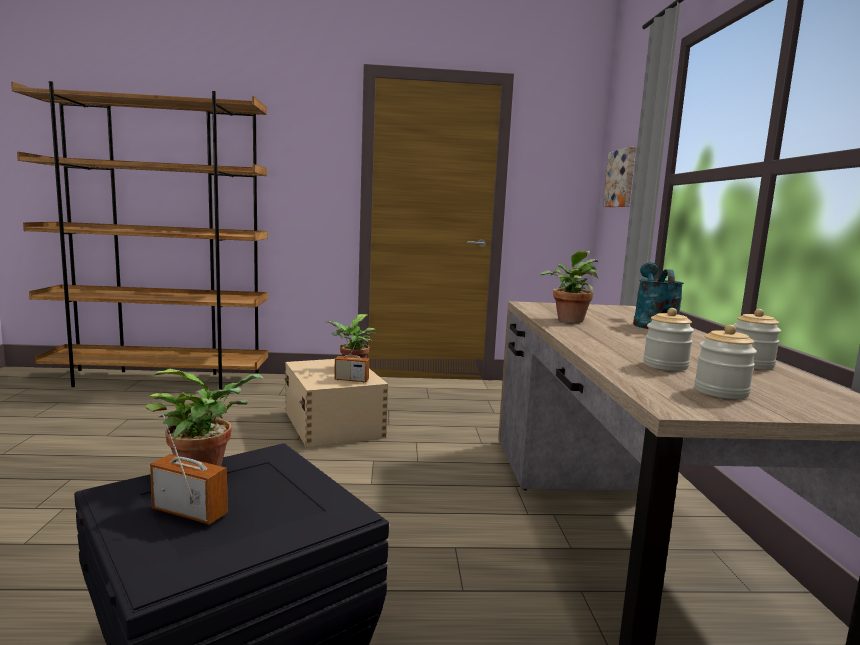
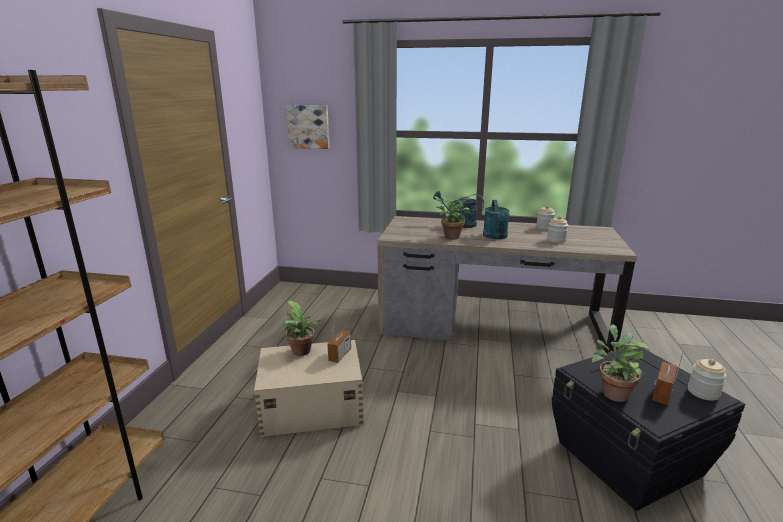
camera: 75 degrees left, 10 degrees up
(611, 336) = (496, 237): none -> turquoise watering can
(721, 392) = (593, 241): jar -> jar (703, 392)

